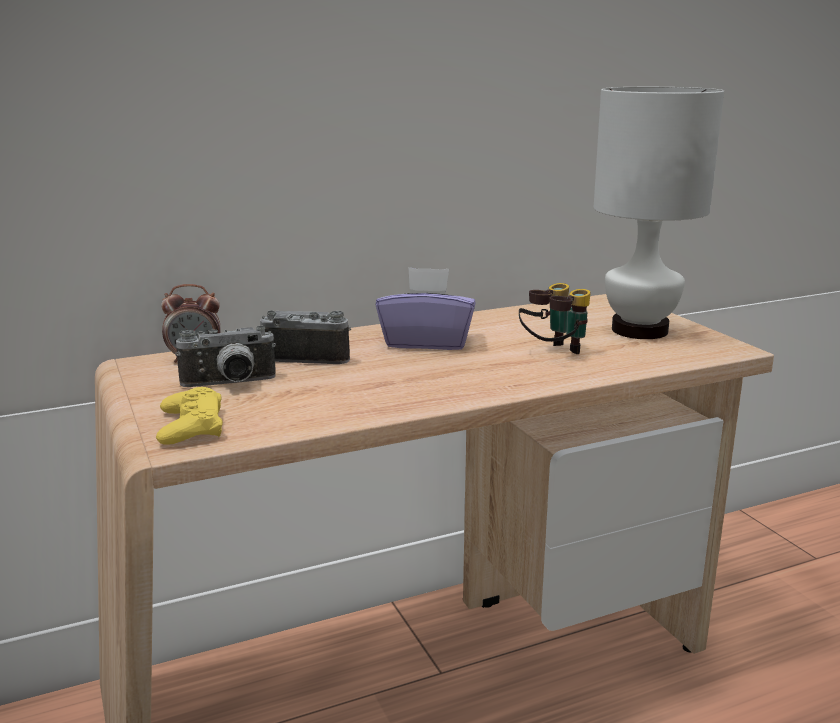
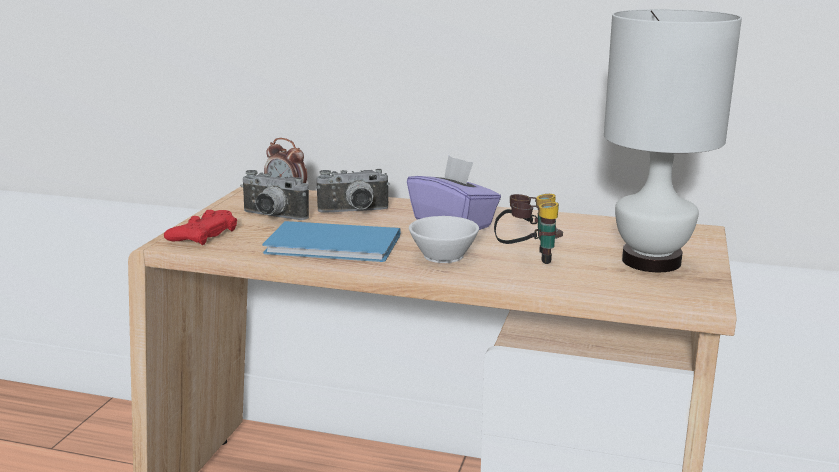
camera: 40 degrees right, 0 degrees up
(191, 426) = (202, 234): yellow game controller -> red game controller
(309, 356) = (354, 212): camera -> camera turned 120 degrees clockwise
(367, 392) = (335, 245): none -> blue book
(481, 372) = (440, 254): none -> white cup

